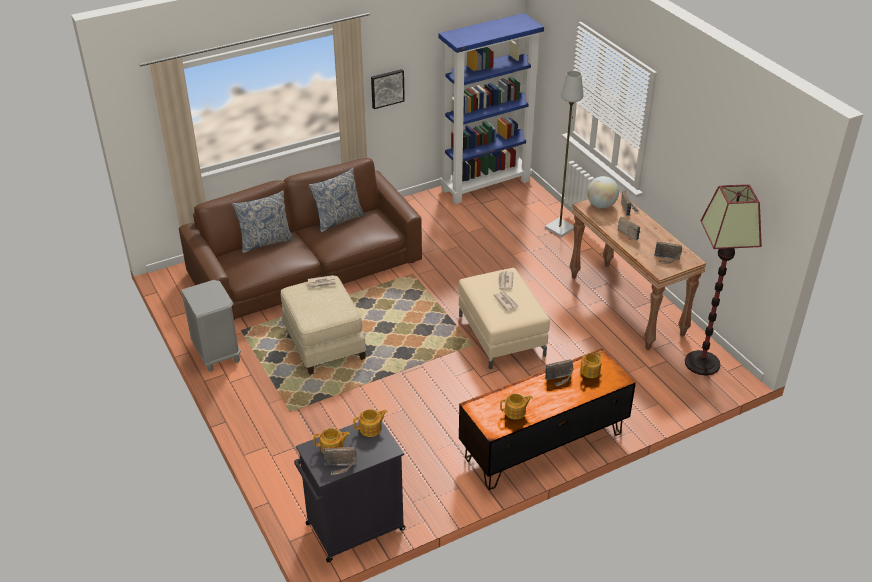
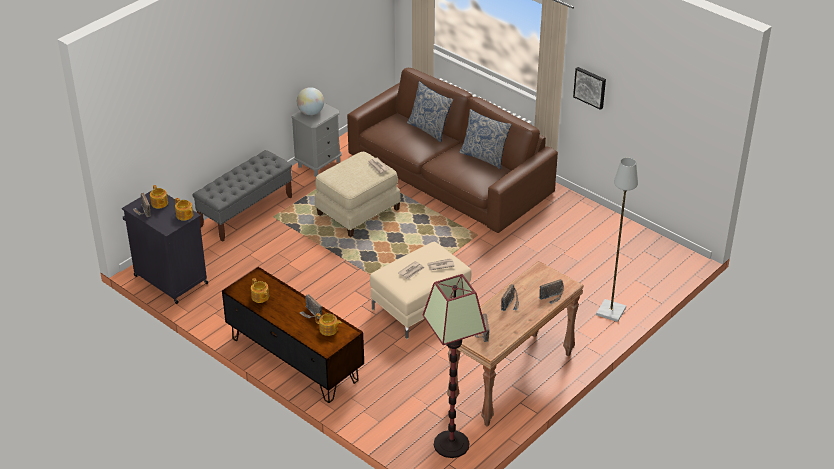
camera: 70 degrees right, 0 degrees up
(264, 432) = (246, 211): none -> grey bench
(486, 185) = (652, 247): blue bookcase -> none
(601, 205) = (547, 278): globe -> globe (311, 112)

